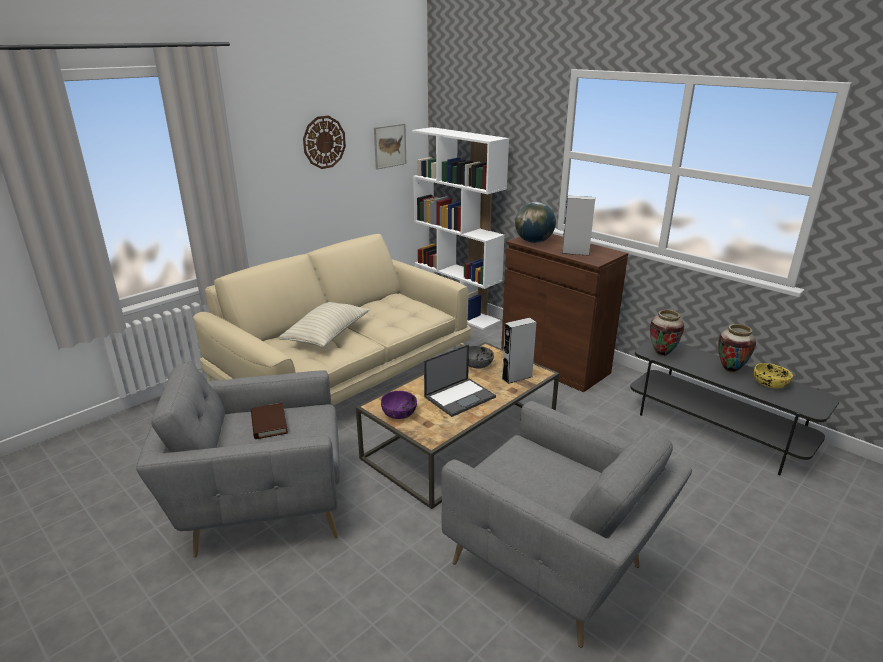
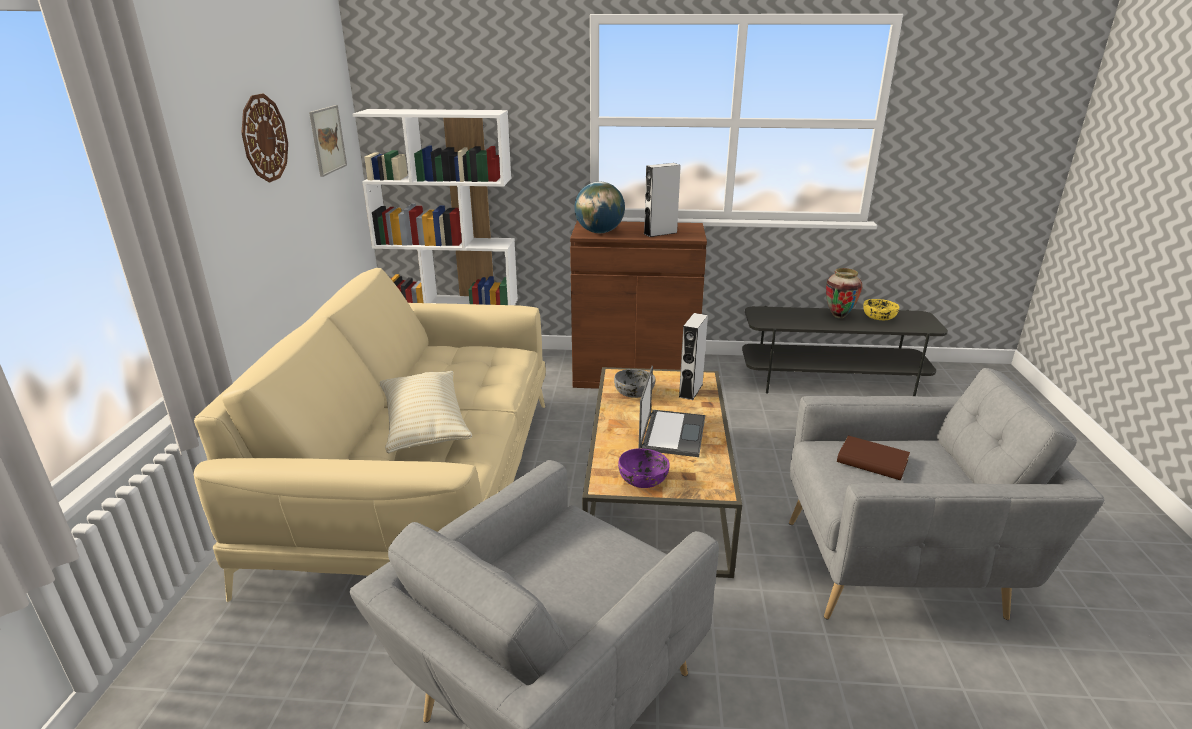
camera: 40 degrees left, 0 degrees up
(269, 423) = (549, 566): brown book -> brown book (872, 461)
(662, 353) = (774, 320): vase -> none

